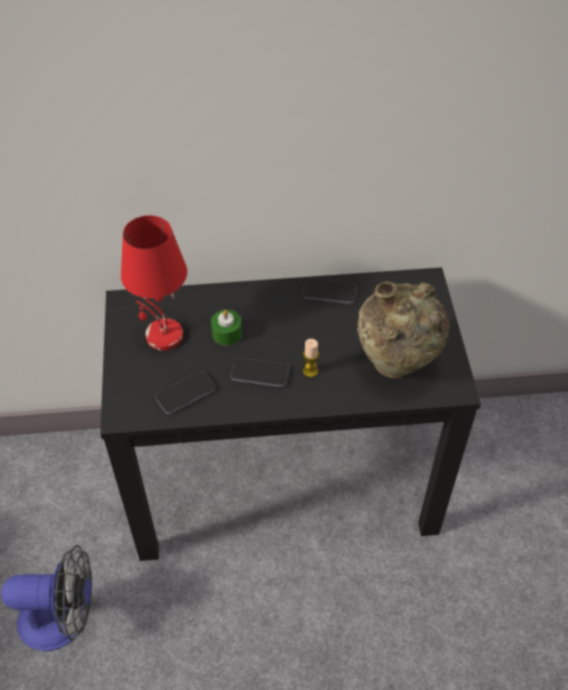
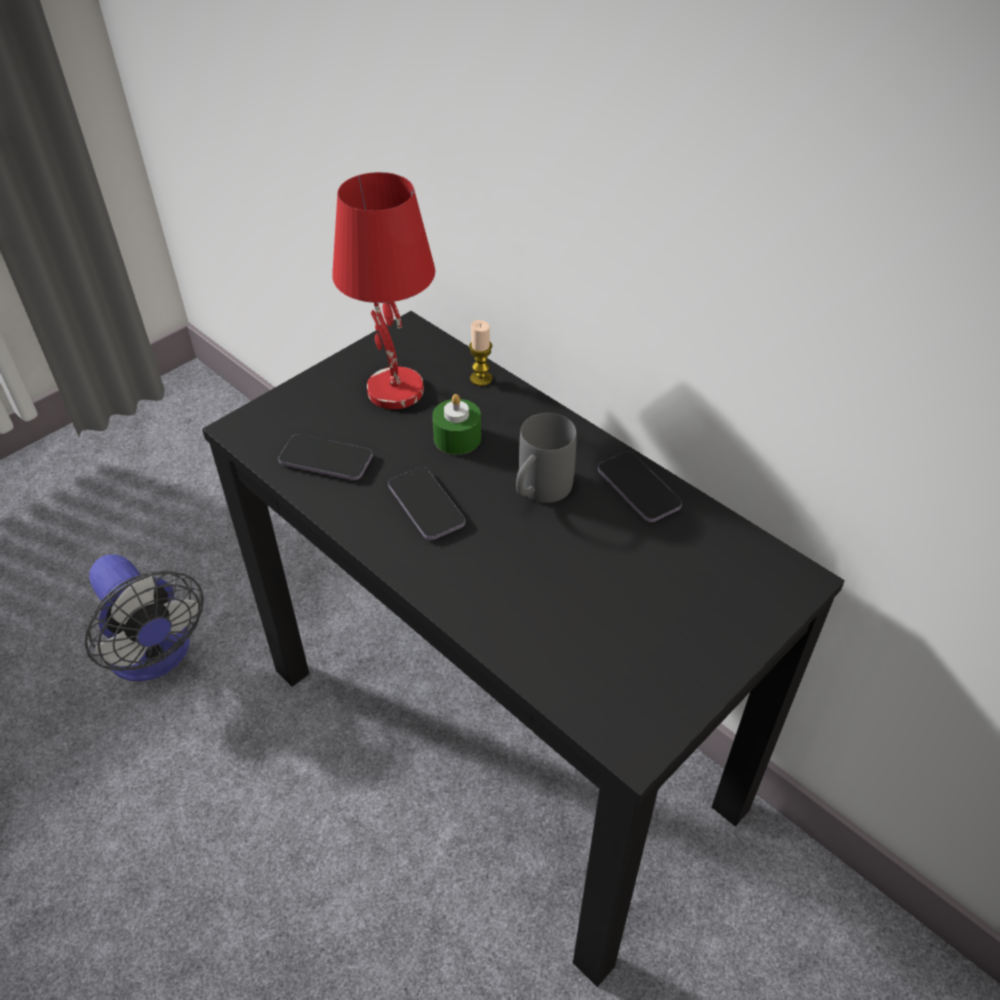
camera: 50 degrees right, 5 degrees down
(295, 327) = (538, 492): none -> grey mug
(310, 371) = (483, 551): candle -> candle (481, 379)
(395, 369) = (588, 642): beige vase -> none

